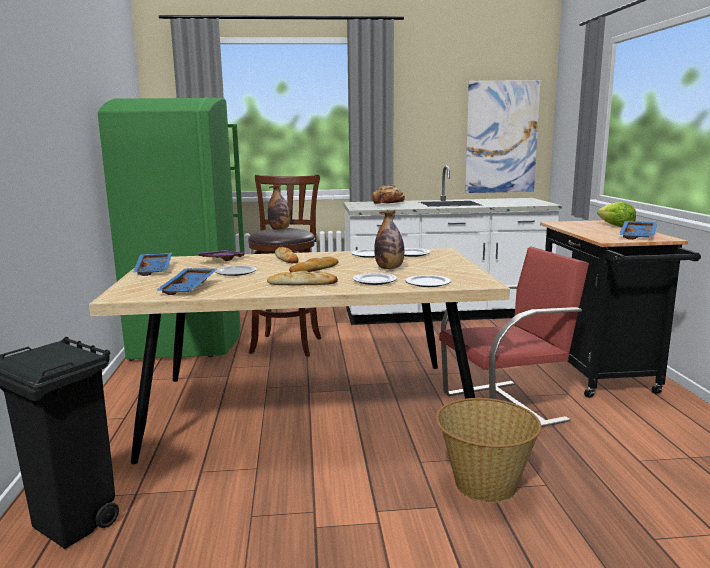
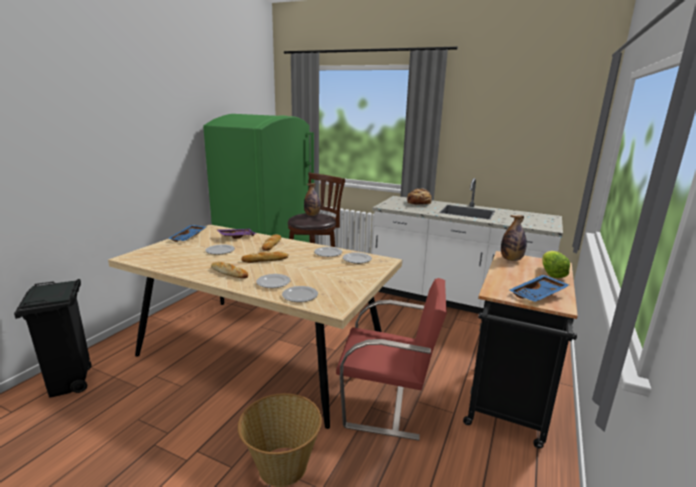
camera: 30 degrees right, 5 degrees up
(190, 288) = (170, 259): blue tray -> none
(389, 268) = (309, 272): bottle -> bottle (511, 259)
(501, 137) = (544, 156): picture -> none

